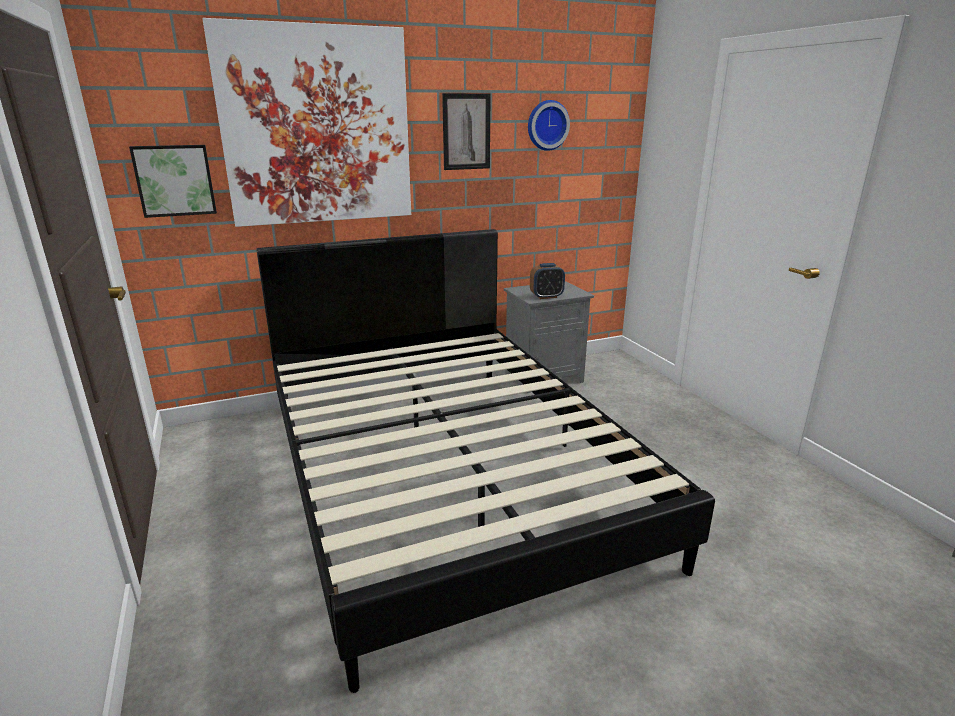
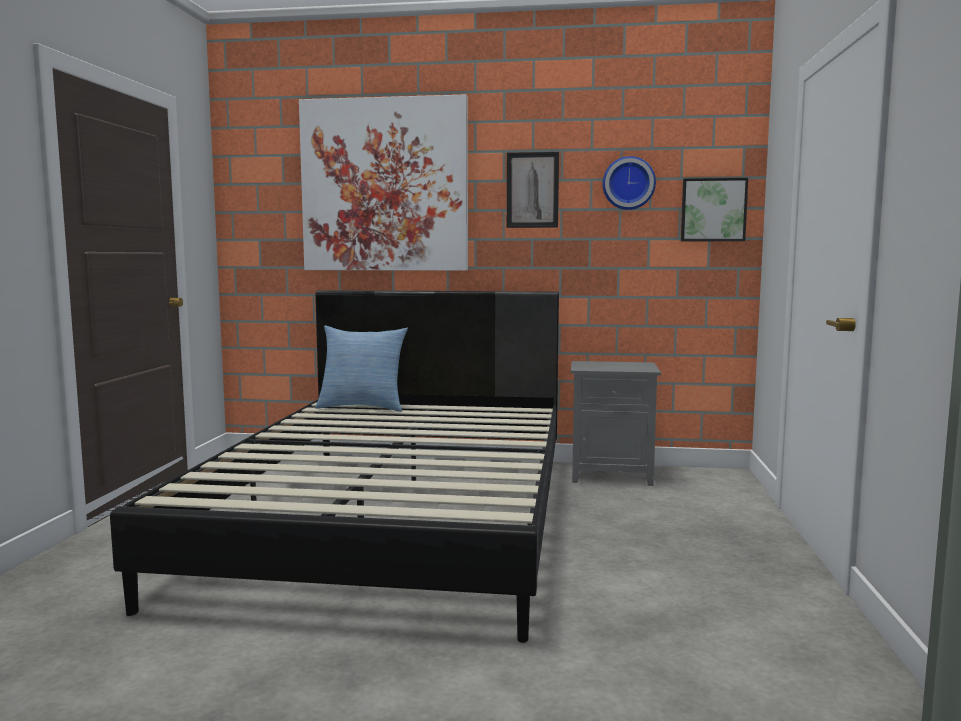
camera: 30 degrees right, 15 degrees down
(175, 180) = (265, 228): picture -> picture (713, 210)
(336, 364) = (362, 407): none -> pillow
(546, 296) = (602, 368): alarm clock -> none

